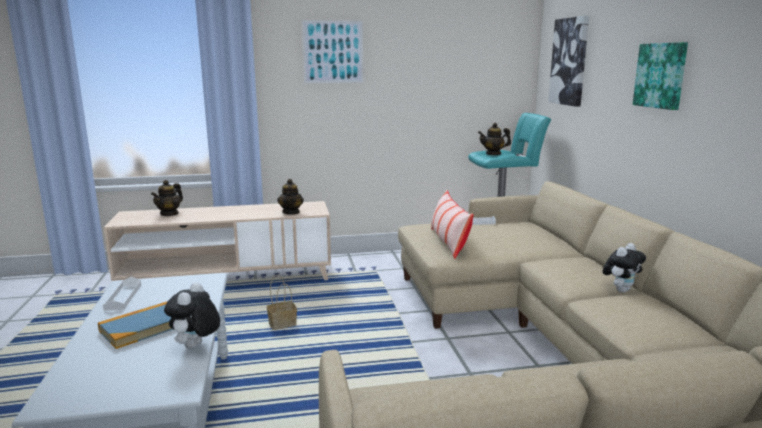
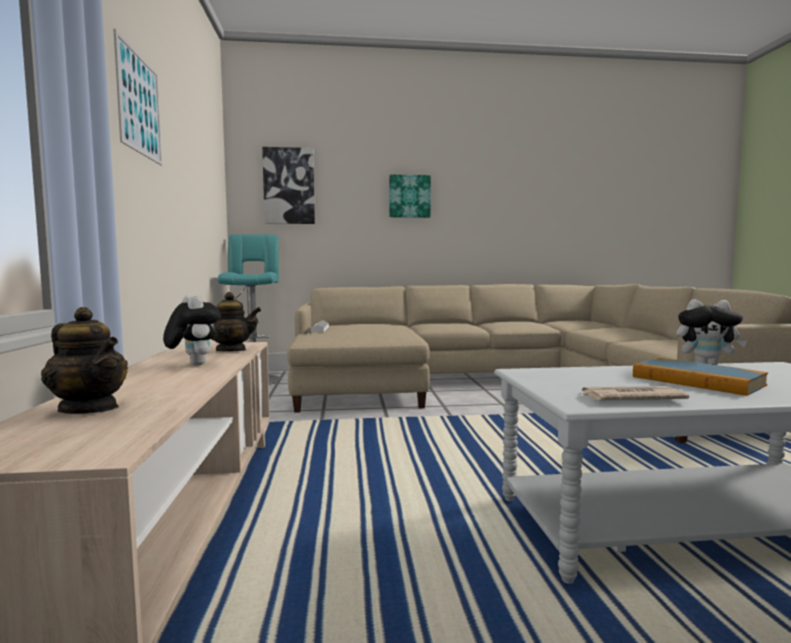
camera: 85 degrees left, 10 degrees down
(123, 297) = (629, 398): white tray -> newspaper
(283, 324) = (403, 469): basket -> none
(449, 242) = (372, 335): pillow -> none
(493, 154) = (246, 273): teapot -> none
(621, 290) = (476, 325): plush toy -> plush toy (193, 364)

